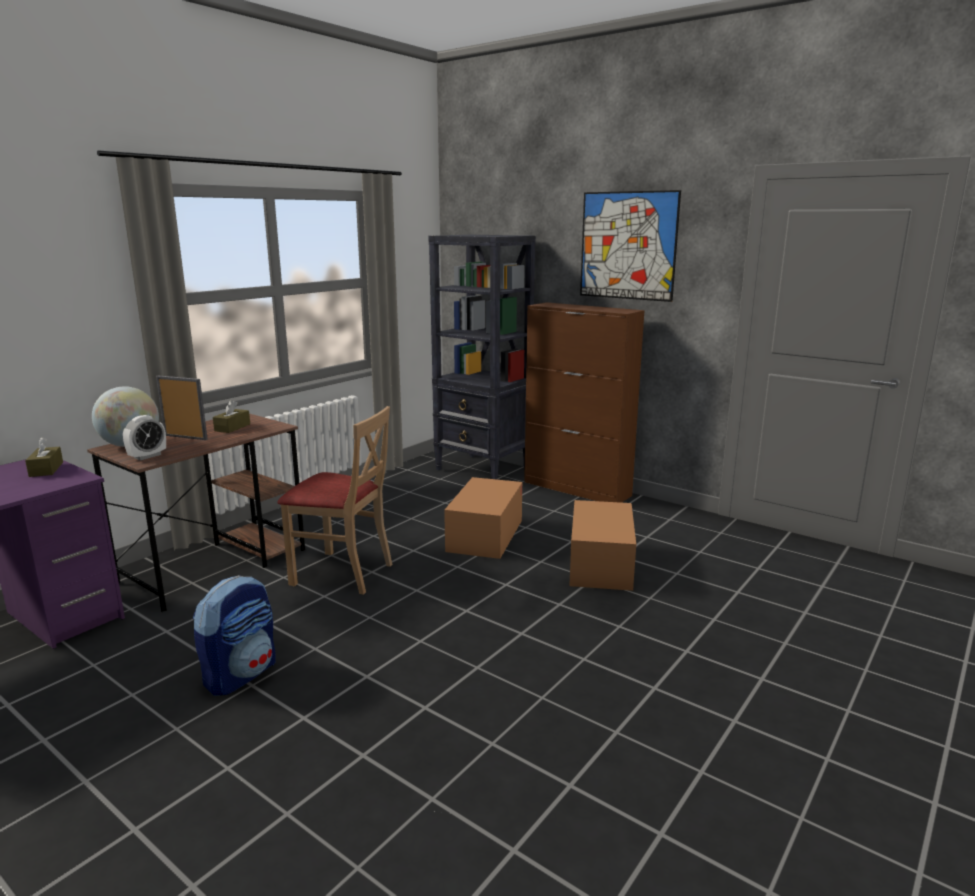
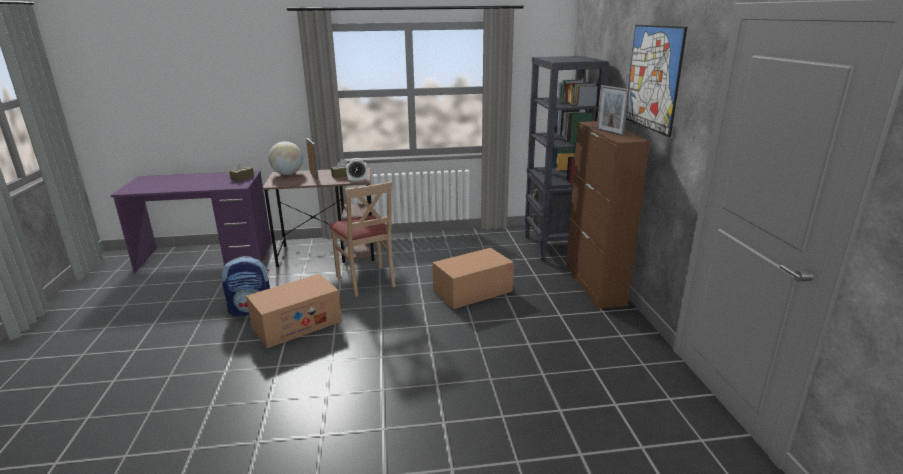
camera: 45 degrees right, 5 degrees up
(147, 456) = (279, 182): alarm clock -> alarm clock (357, 181)
(590, 308) = (609, 132): none -> picture frame
(600, 564) = (504, 341): cardboard box -> cardboard box (296, 324)

